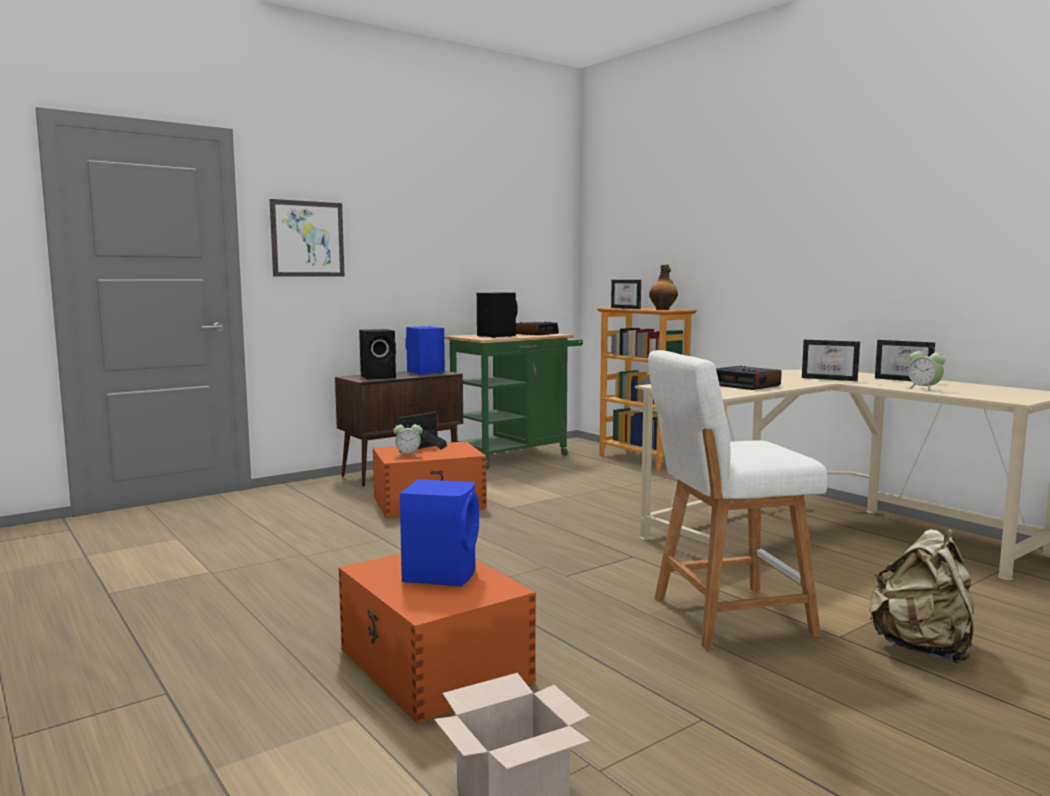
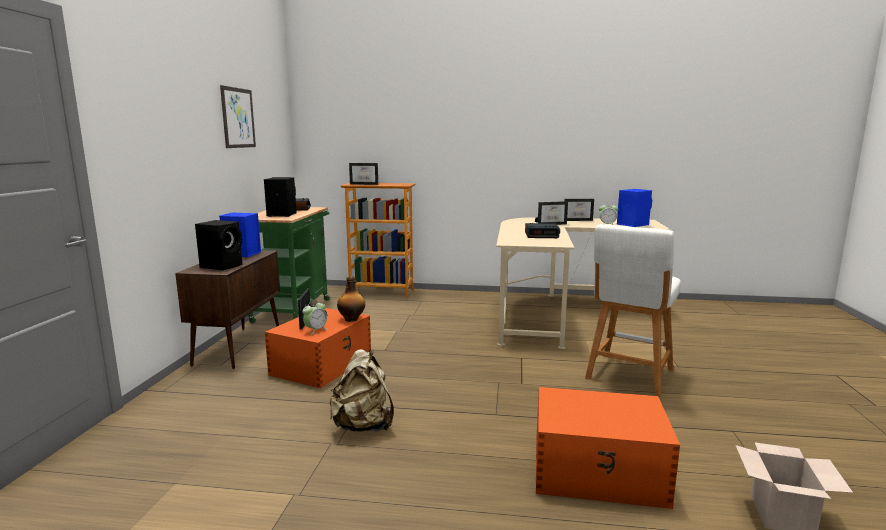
camera: 45 degrees left, 5 degrees up
(307, 239) = (138, 135): picture -> picture (238, 118)
(441, 574) = (596, 407): blue speaker -> blue speaker (632, 224)
(663, 309) = (396, 184): bottle -> bottle (352, 319)
(922, 648) = (705, 359): beige backpack -> beige backpack (363, 426)

